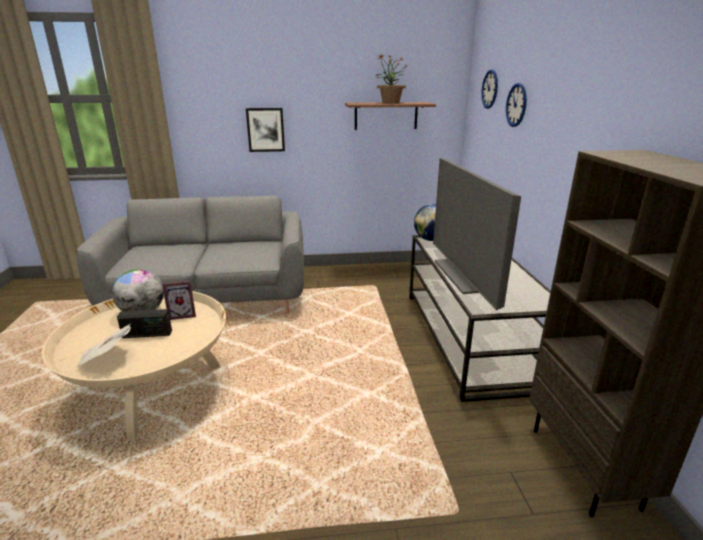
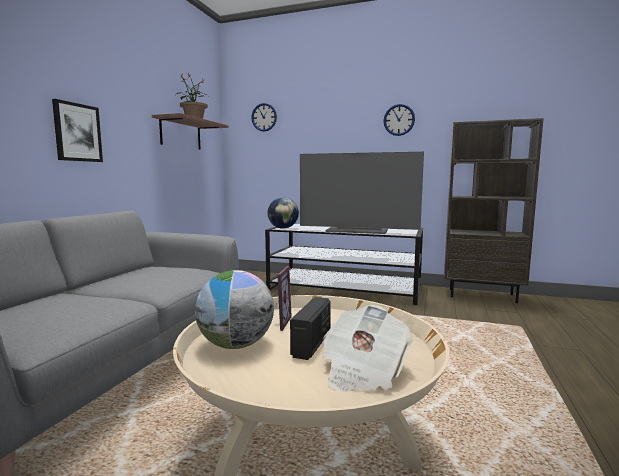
camera: 65 degrees left, 15 degrees down
(516, 105) = (309, 123): wall clock -> wall clock (399, 120)

